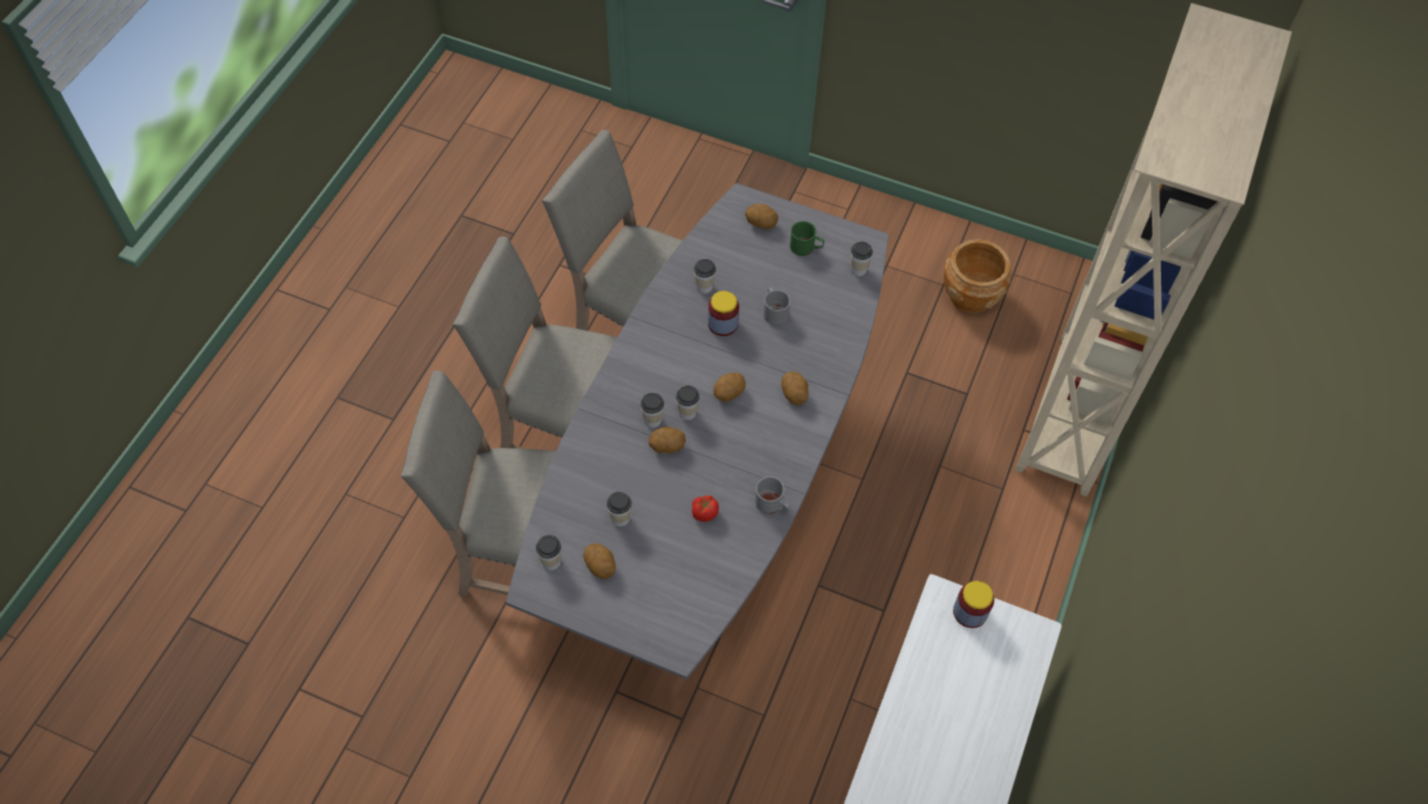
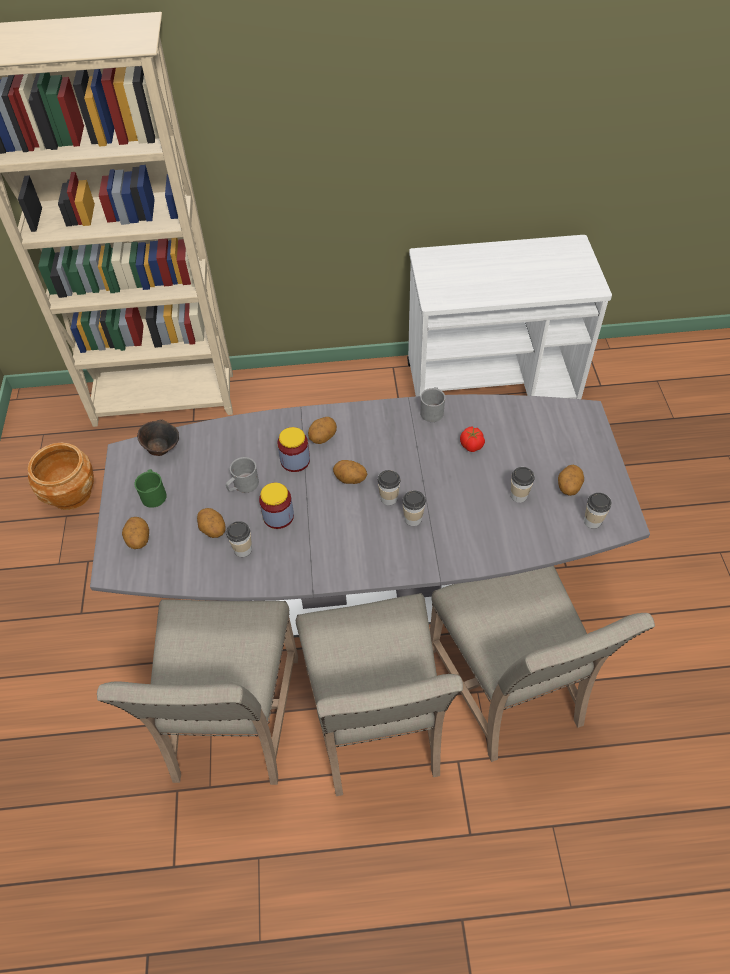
camera: 115 degrees left, 5 degrees down
(667, 446) = (431, 497): potato -> potato (213, 530)
(858, 269) = (162, 448): cup -> brown bowl
(970, 612) = (434, 285): jar -> jar (295, 460)

